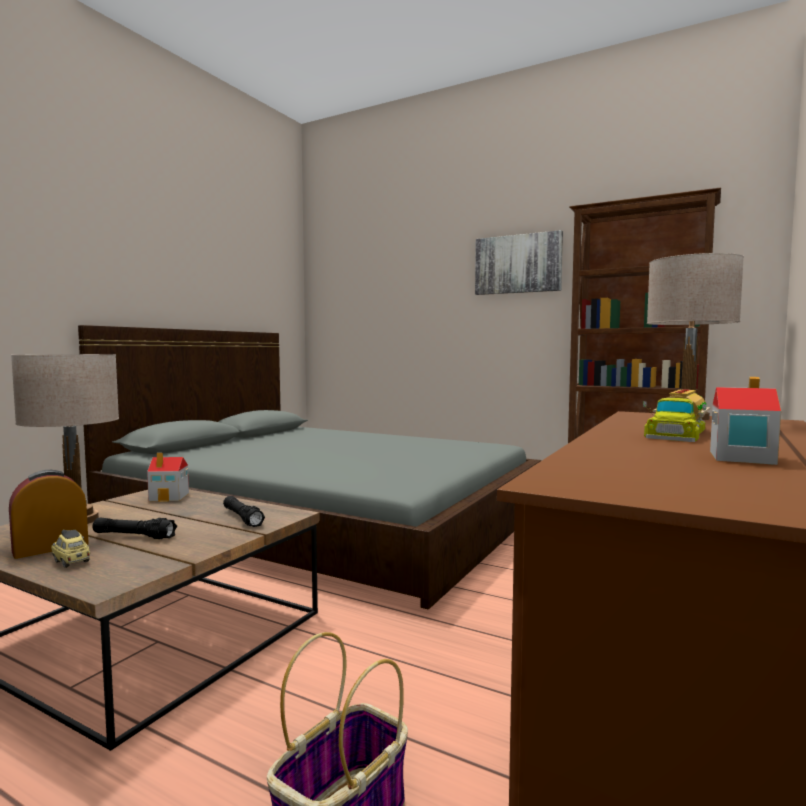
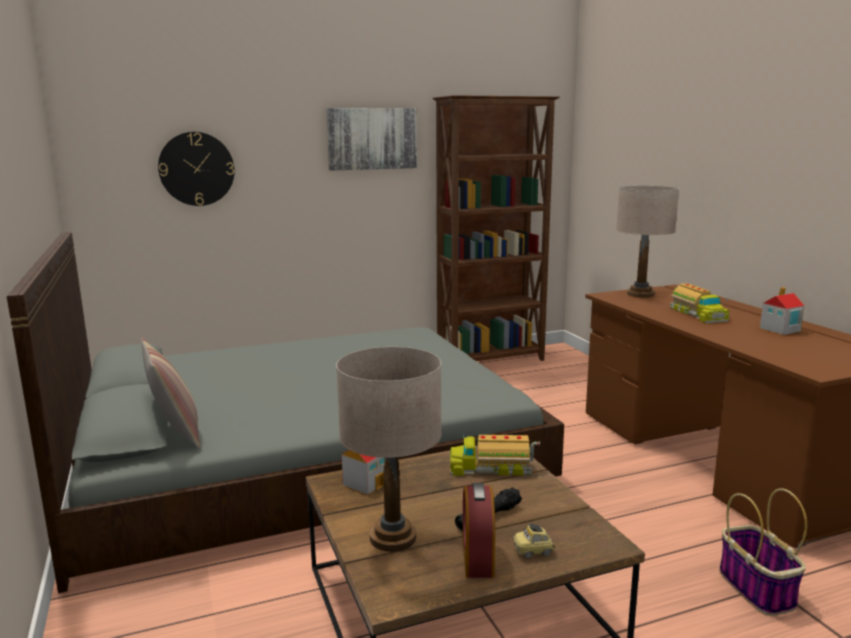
camera: 50 degrees left, 10 degrees up
(189, 451) = (176, 434): none -> pillow
(242, 518) = (491, 467): black flashlight -> toy truck
(379, 296) = (196, 169): none -> wall clock

